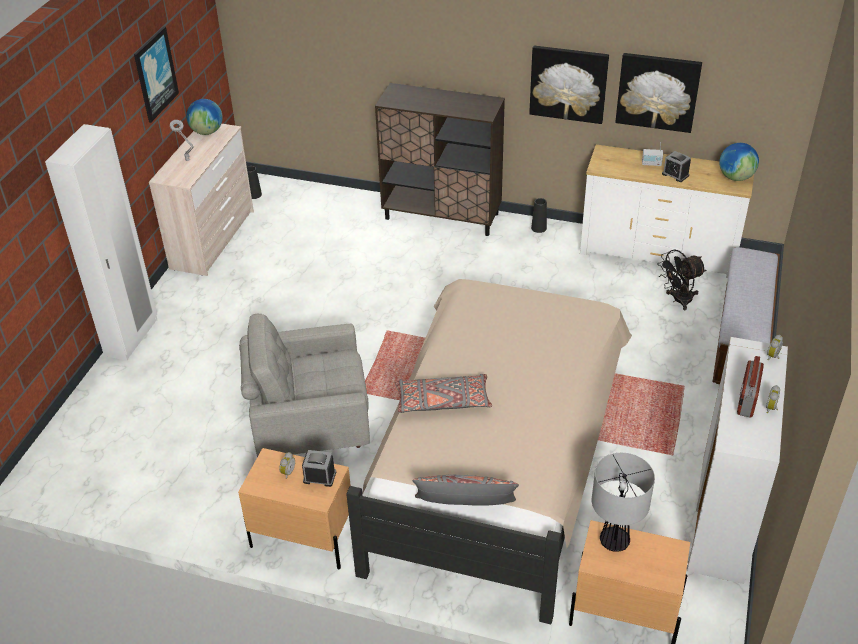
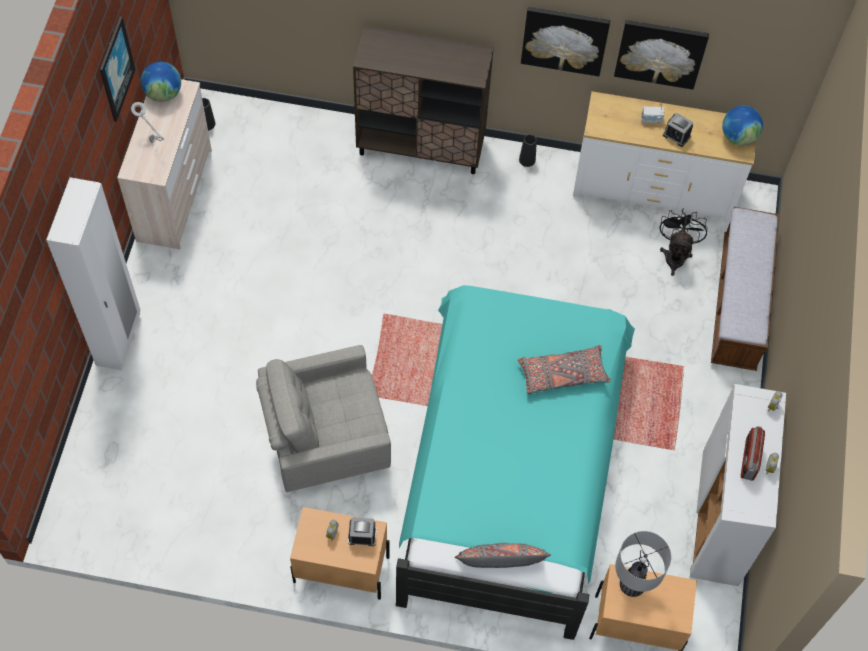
camera: 10 degrees left, 20 degrees up
(442, 401) = (467, 447): grey pillow -> grey pillow (562, 374)
(498, 459) = (511, 466): beige bed -> turquoise bed
(678, 300) = (675, 255): black fan -> black fan turned 135 degrees clockwise

